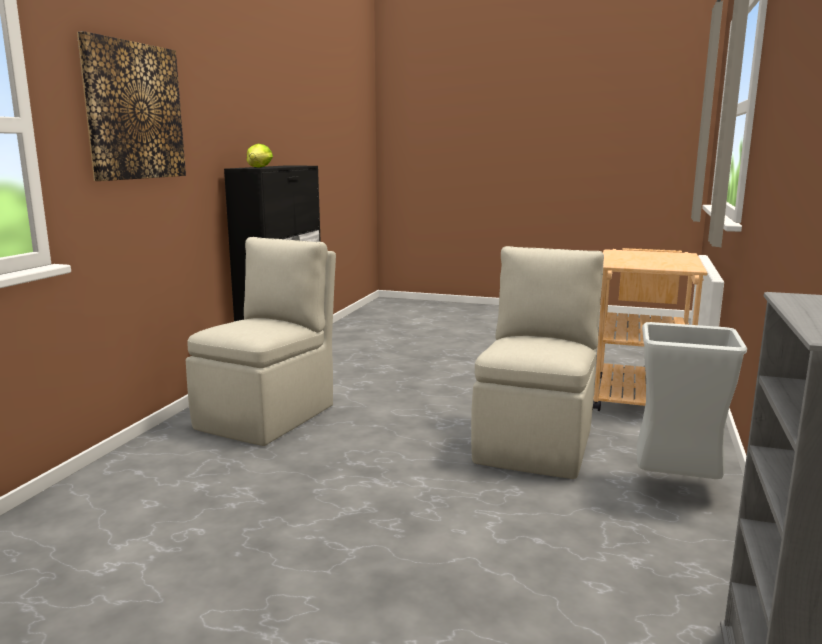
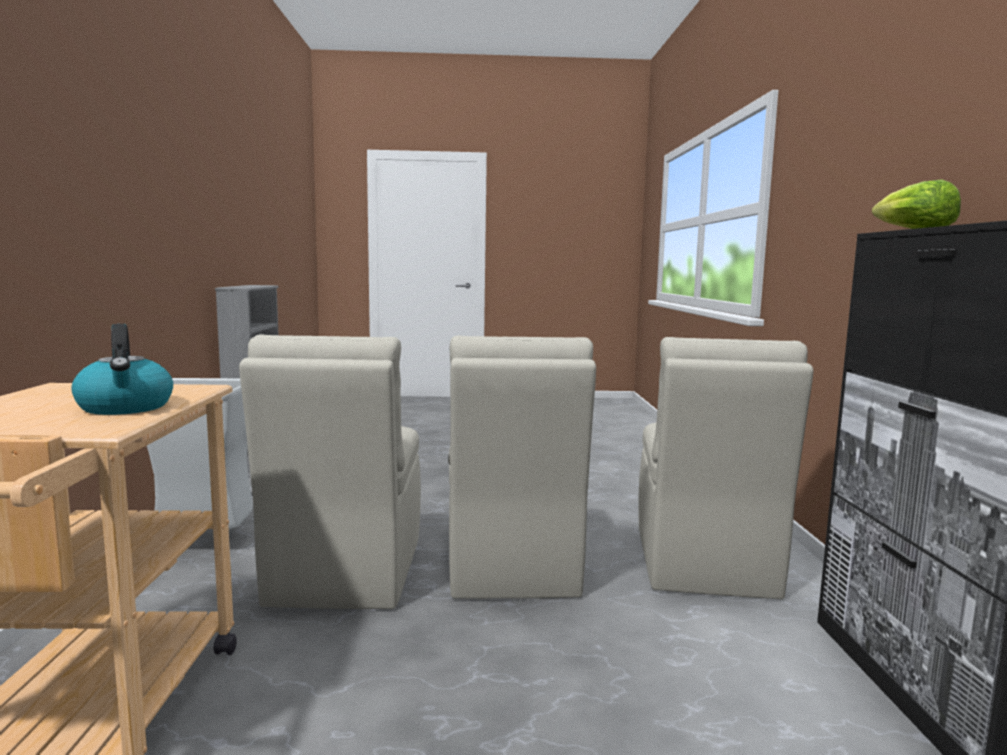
camera: 160 degrees right, 5 degrees down
(134, 111) = (830, 172): picture -> none
(407, 432) = (511, 564): none -> beige chair
(624, 256) = (126, 407): none -> kettle

